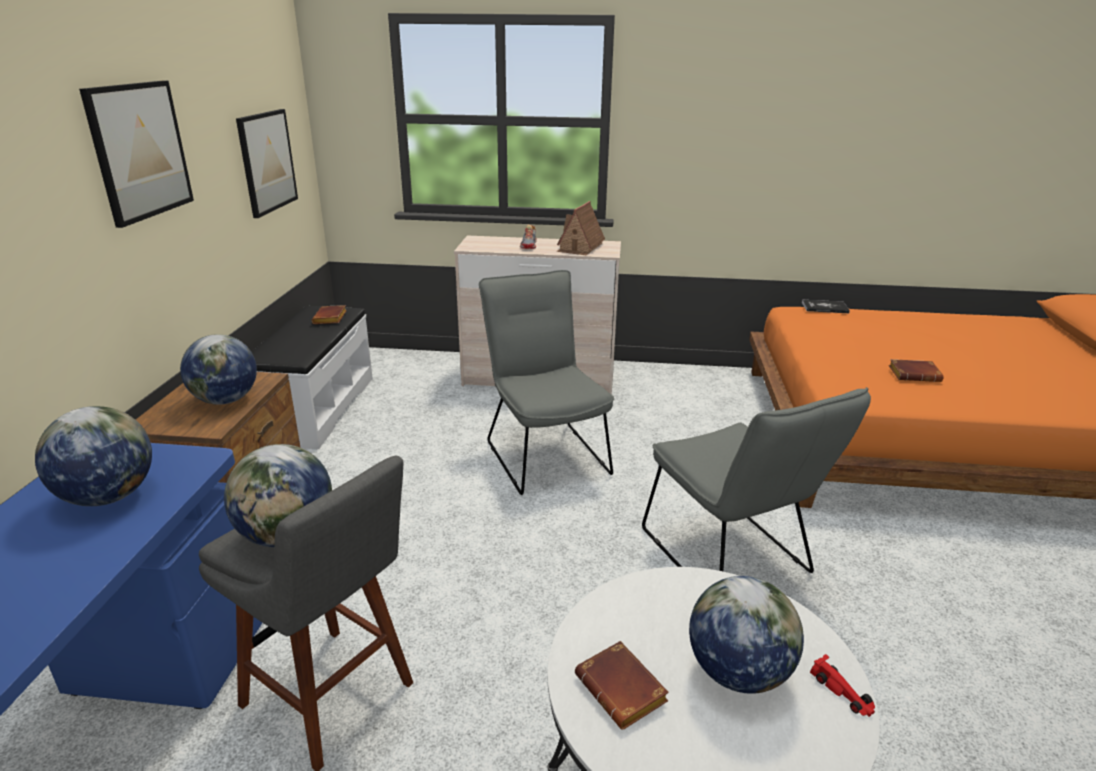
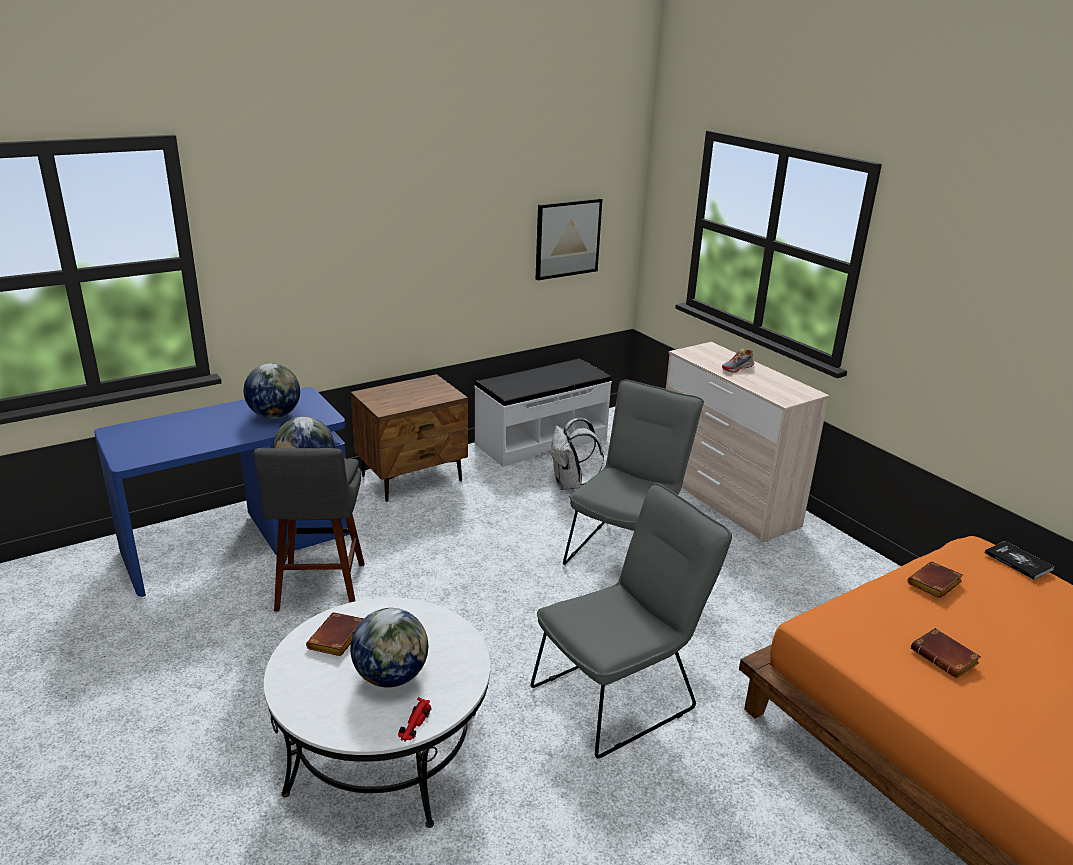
camera: 50 degrees right, 0 degrees up
(140, 151) = (428, 223): picture -> none
(225, 400) = (414, 398): globe -> none
(331, 319) = (575, 374): brown book -> brown book (934, 585)
(409, 430) = (570, 484): none -> white backpack
(580, 247) = (775, 386): toy house -> none
(731, 558) = (621, 694): grey chair -> grey chair turned 150 degrees counterclockwise

